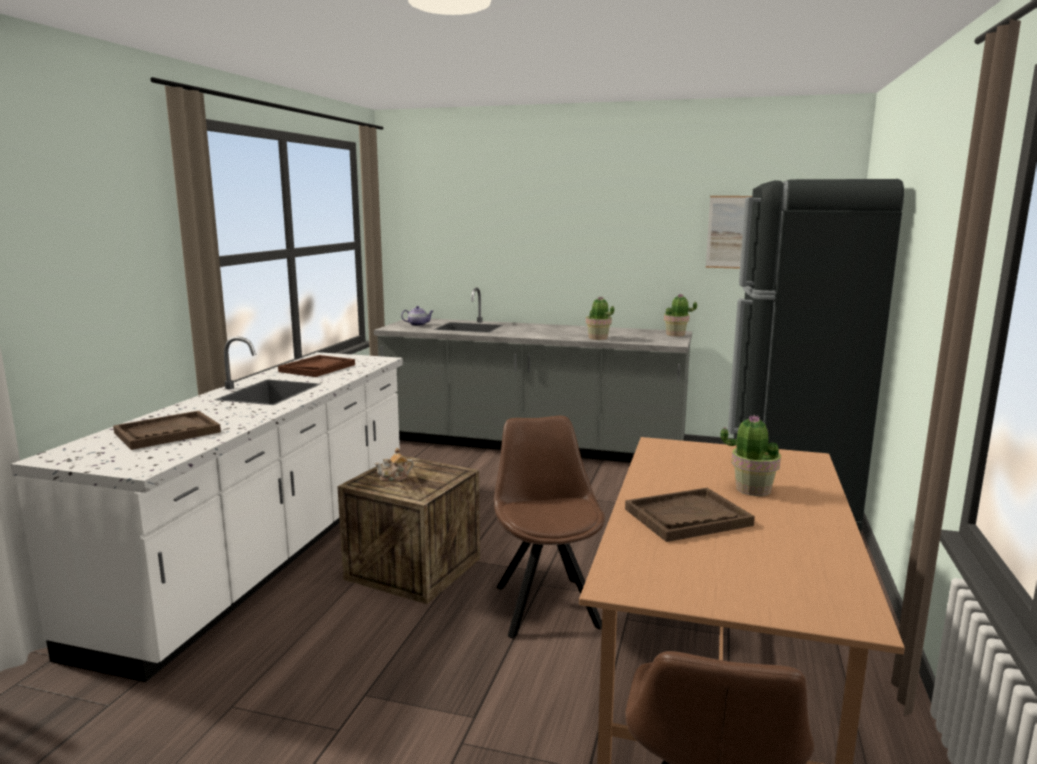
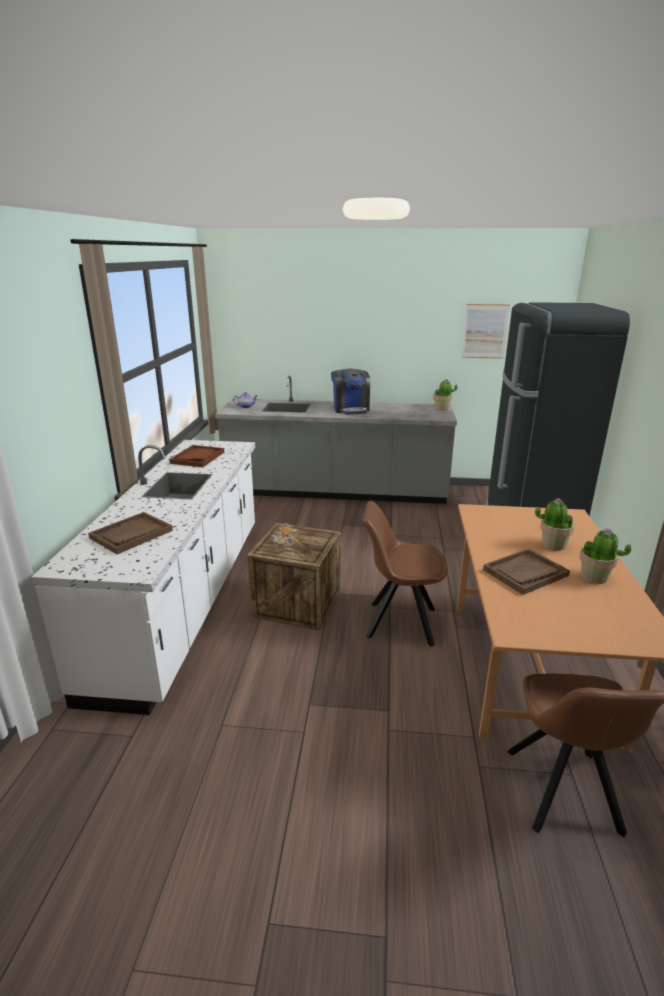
camera: 10 degrees left, 10 degrees up
(546, 606) = (400, 623): brown chair -> brown chair turned 60 degrees counterclockwise
(550, 331) = (350, 409): none -> coffee machine
(598, 338) = (389, 415): potted plant -> potted plant (594, 577)

